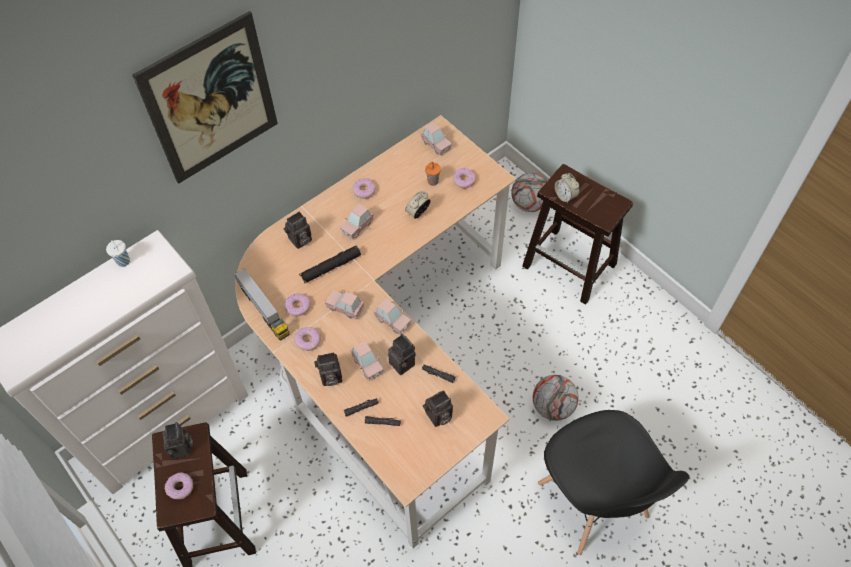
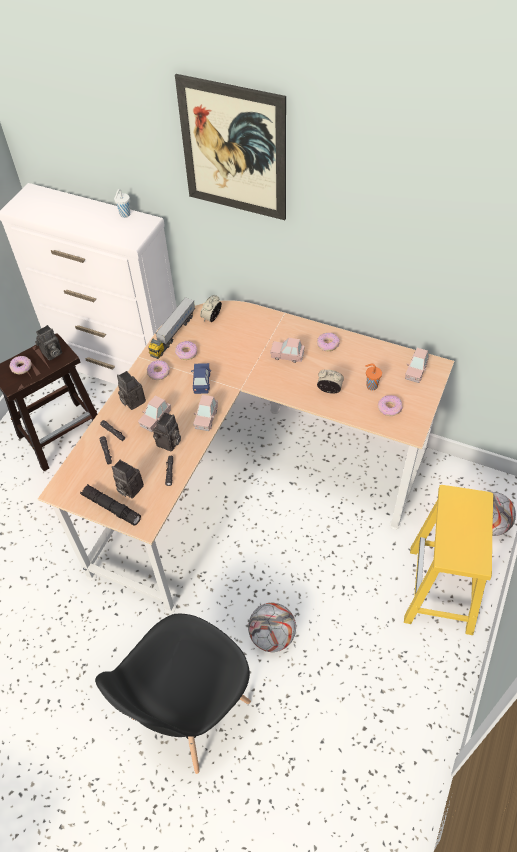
camera: 65 degrees right, 5 degrees down
(300, 241) = (250, 327): camera -> none
(331, 267) = (236, 356): black flashlight -> black flashlight (111, 507)
(345, 308) = (202, 382): pink toy car -> blue toy car
(565, 196) = (452, 510): alarm clock -> alarm clock (212, 318)
(570, 266) = (440, 591): brown stool -> yellow stool

